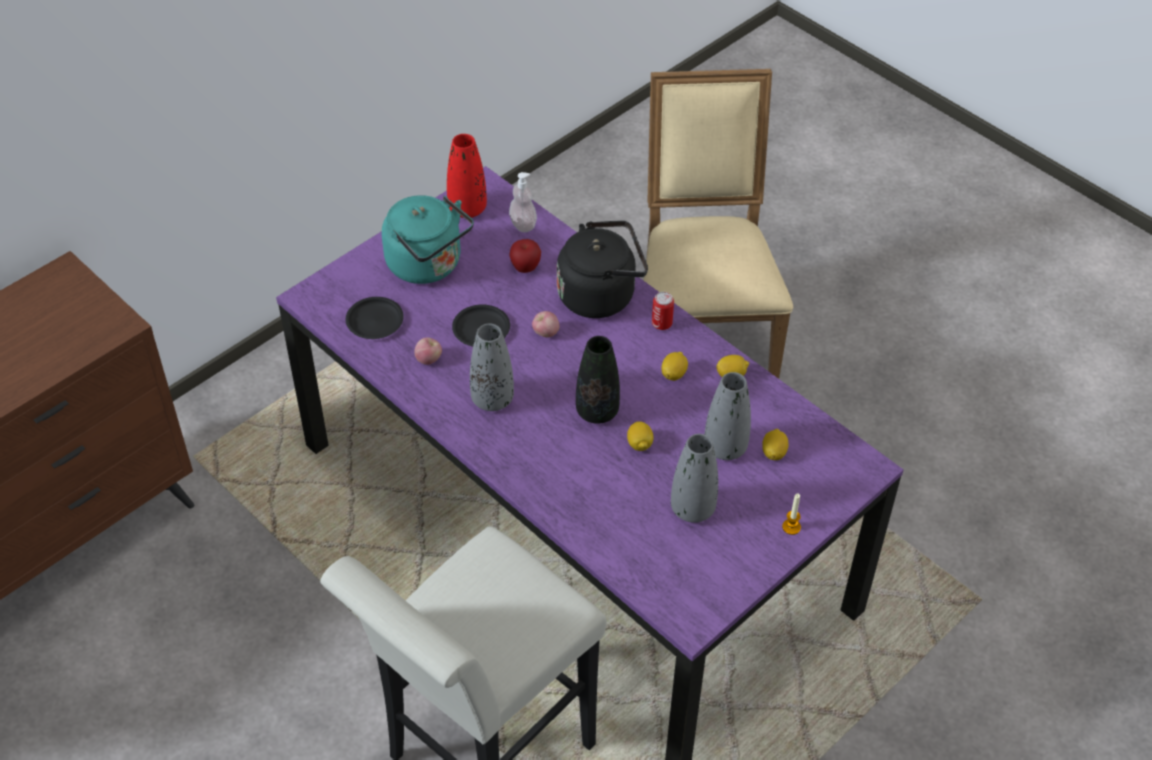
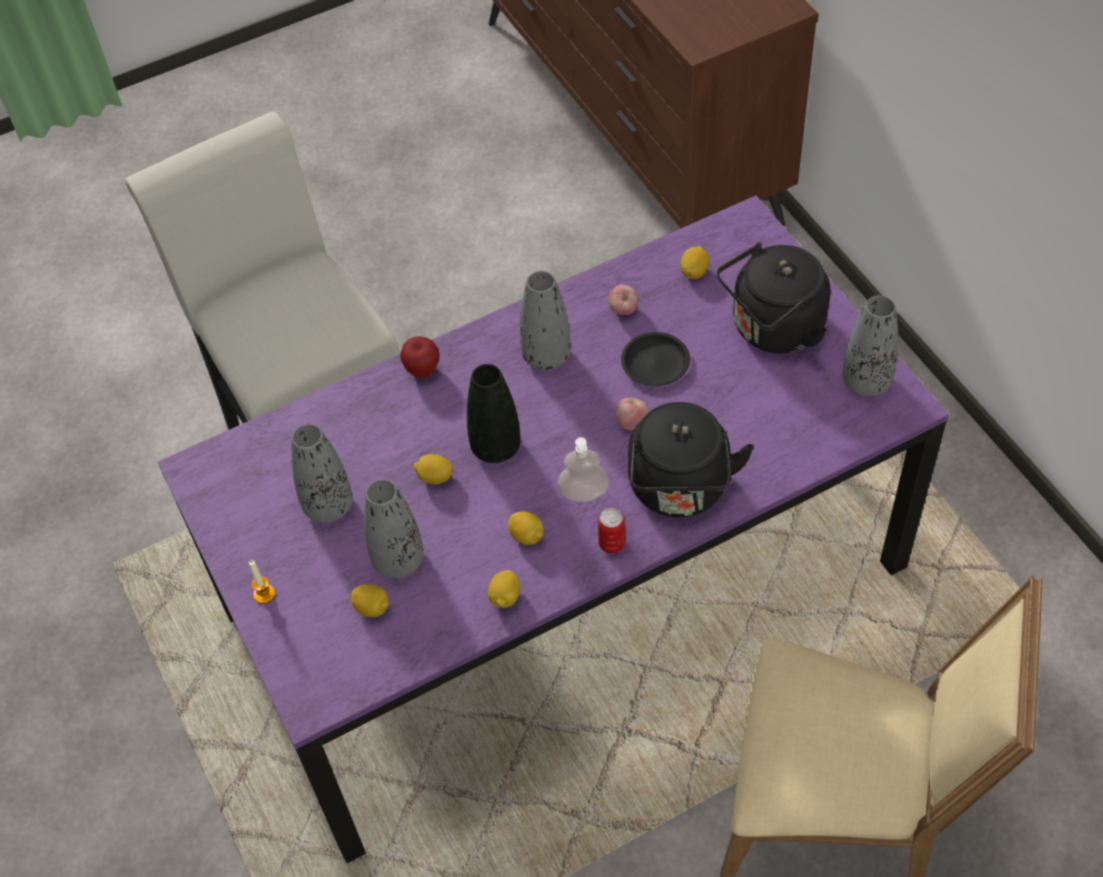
camera: 110 degrees right, 5 degrees up
(375, 321) = (694, 271): black plate -> lemon
(428, 265) = (773, 329): turquoise kettle -> black kettle
(467, 209) = (866, 381): red vase -> grey vase
(523, 224) = (826, 433): soap dispenser -> soap dispenser (583, 492)
(525, 268) = (746, 422): apple -> apple (422, 370)

